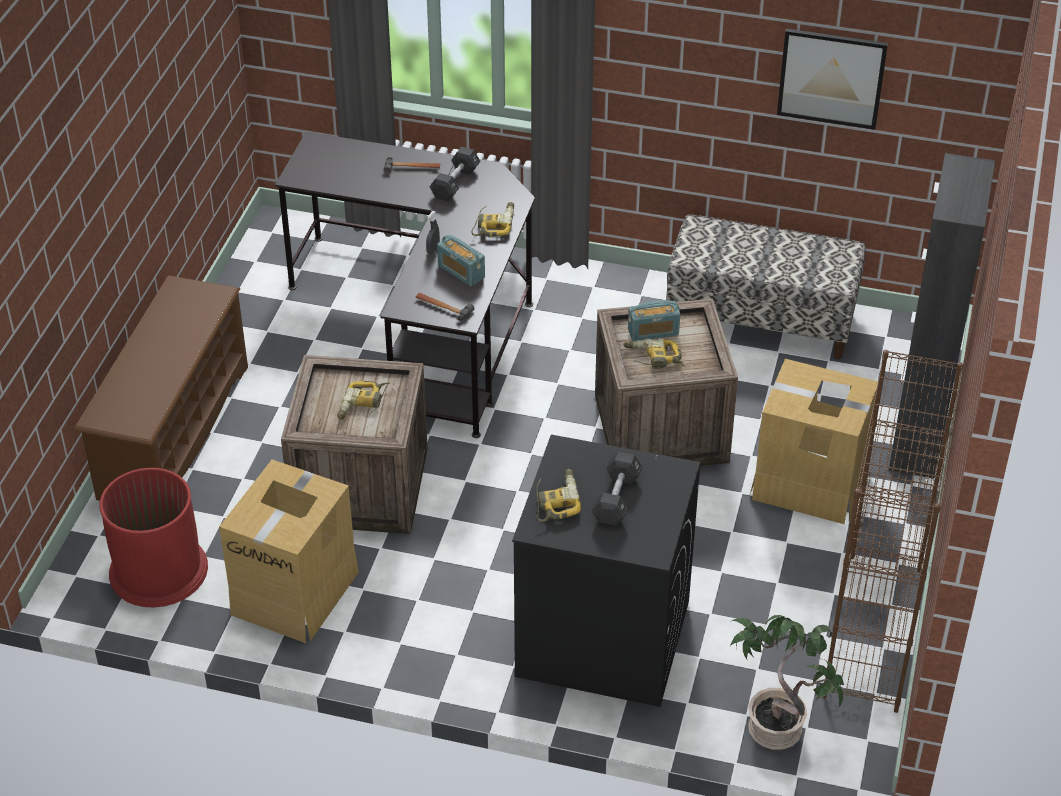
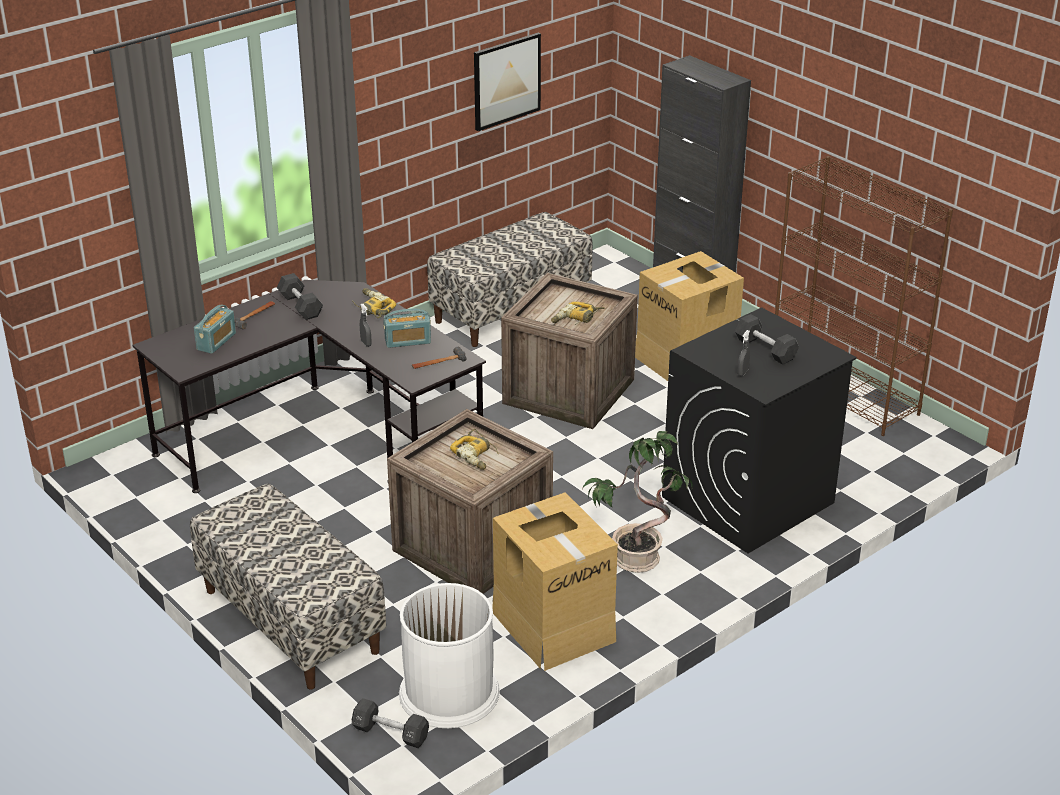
camera: 55 degrees left, 10 degrees down
(85, 561) = (390, 733): none -> black dumbbell
(158, 570) = (449, 692): red trash can -> white trash can
(173, 432) = (290, 621): brown shoe rack -> bench
(556, 500) = (742, 372): power drill -> grey spray bottle
(653, 332) = (548, 309): radio -> radio (216, 341)
(778, 727) = (894, 464): potted plant -> potted plant (637, 556)

